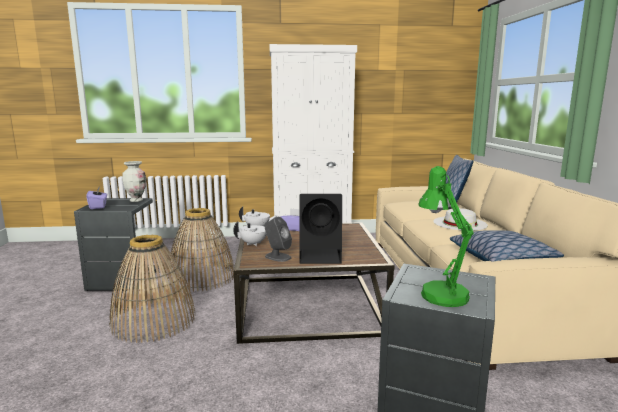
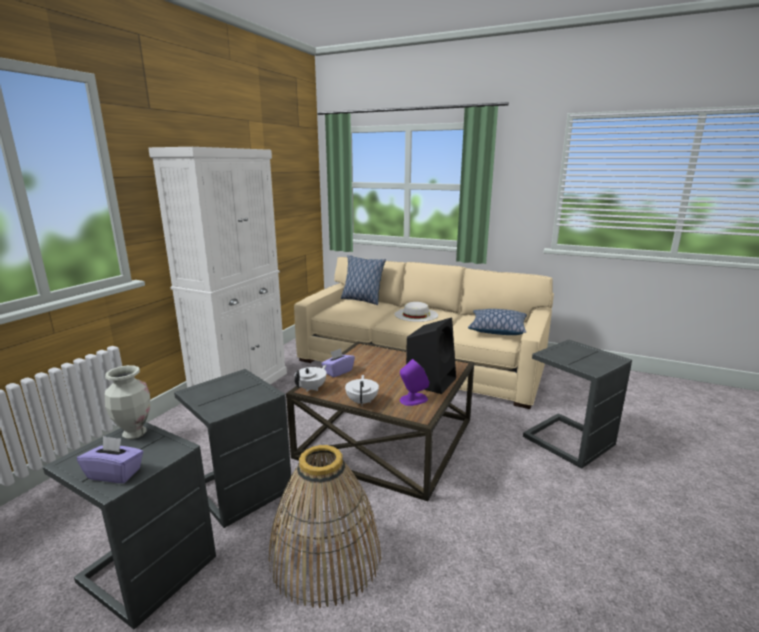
camera: 60 degrees left, 5 degrees up
(202, 277) = (241, 488): basket -> grey side table
(277, 257) = (413, 399): grey speaker -> purple speaker
(440, 292) = (589, 359): green table lamp -> none

